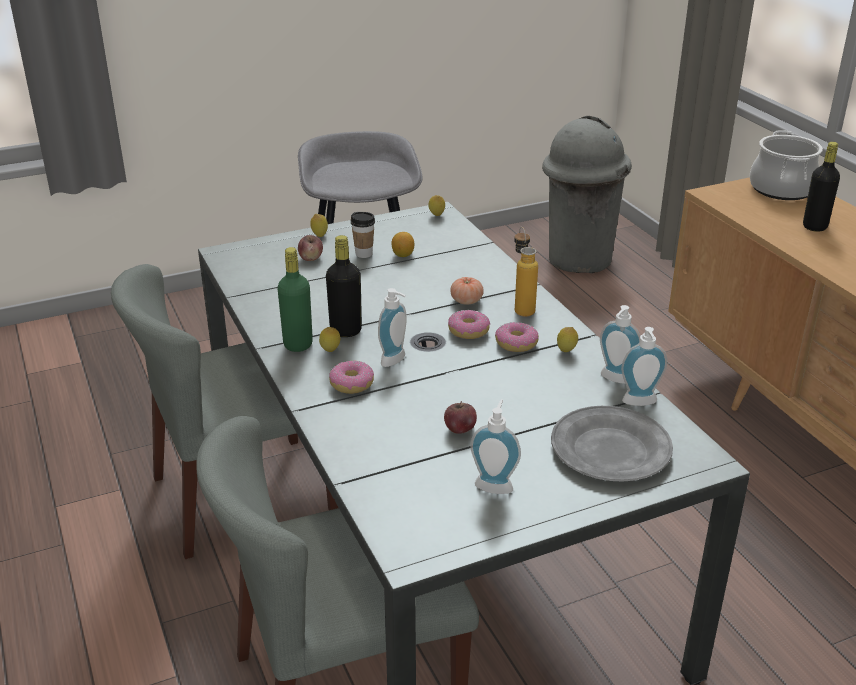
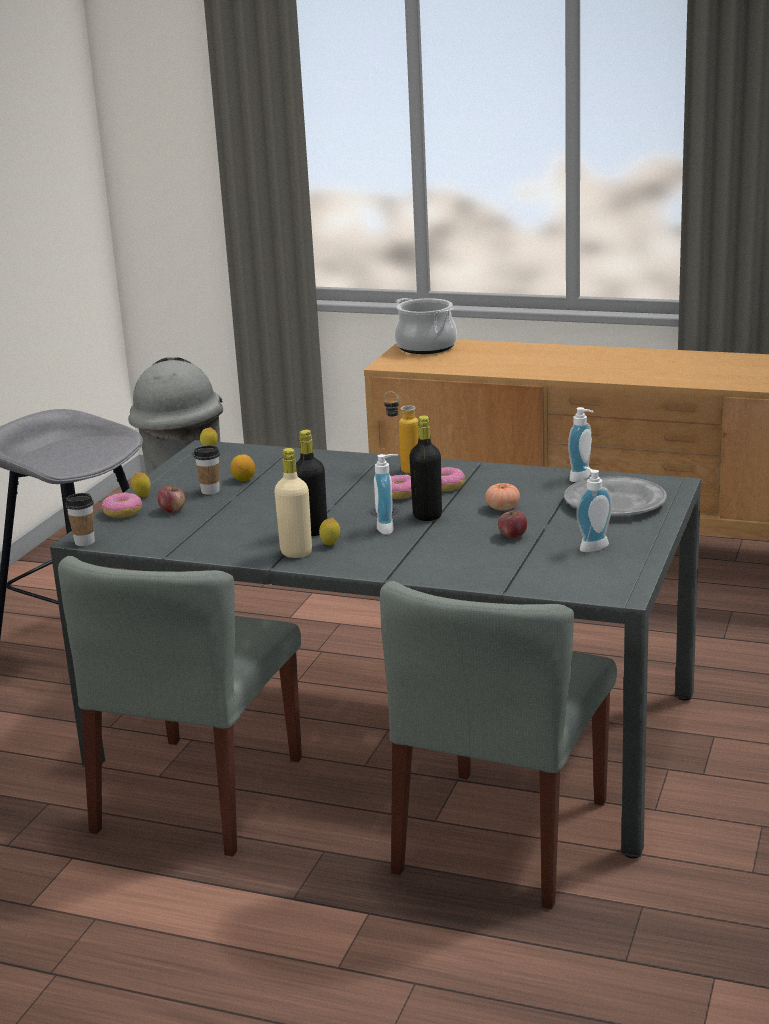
camera: 45 degrees left, 10 degrees down
(217, 256) = (84, 542): none -> cup
(298, 344) = (296, 552): green bottle -> beige bottle
(352, 384) = (390, 551): donut -> donut (123, 512)
(466, 301) = (357, 482): tomato -> tomato (502, 508)
(566, 351) = (485, 476): lemon -> none
(615, 380) = (544, 475): soap dispenser -> none
(814, 226) = (490, 358): black bottle -> black bottle (427, 516)

